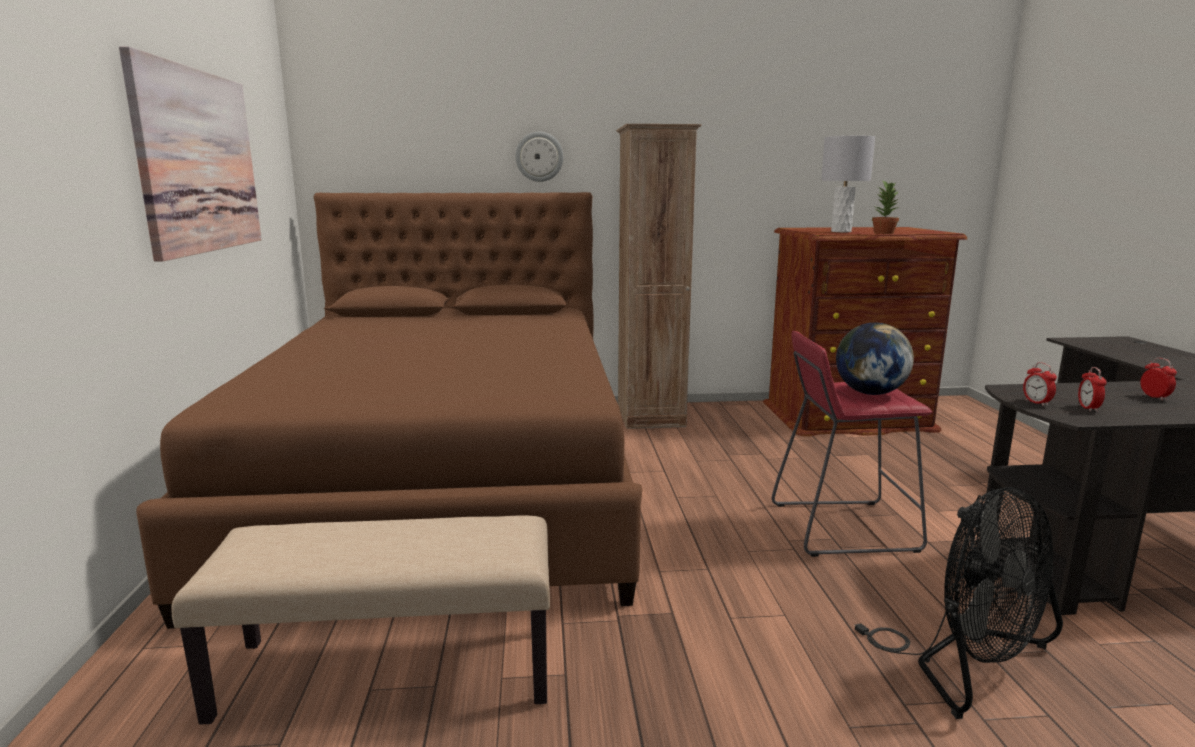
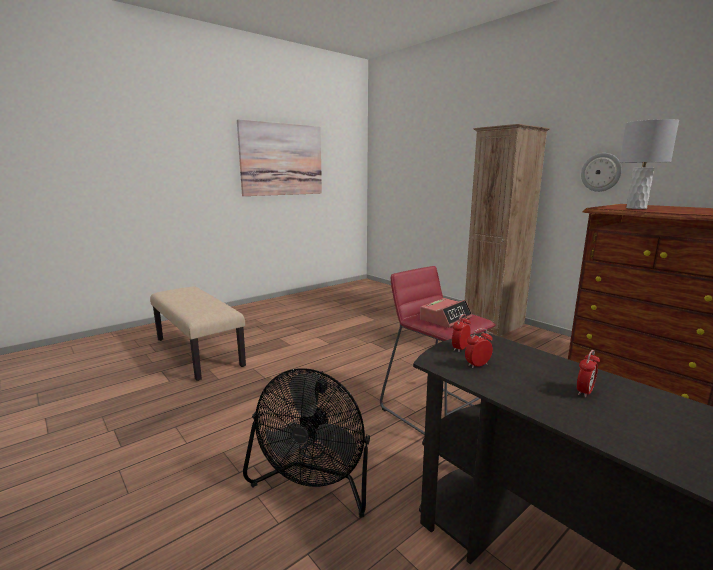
camera: 55 degrees right, 0 degrees up
(446, 482) = (339, 314): brown bed -> none
(539, 156) = (463, 152): wall clock -> wall clock (601, 172)
(870, 393) = (445, 318): globe -> alarm clock
(884, 233) = (665, 211): potted plant -> none

